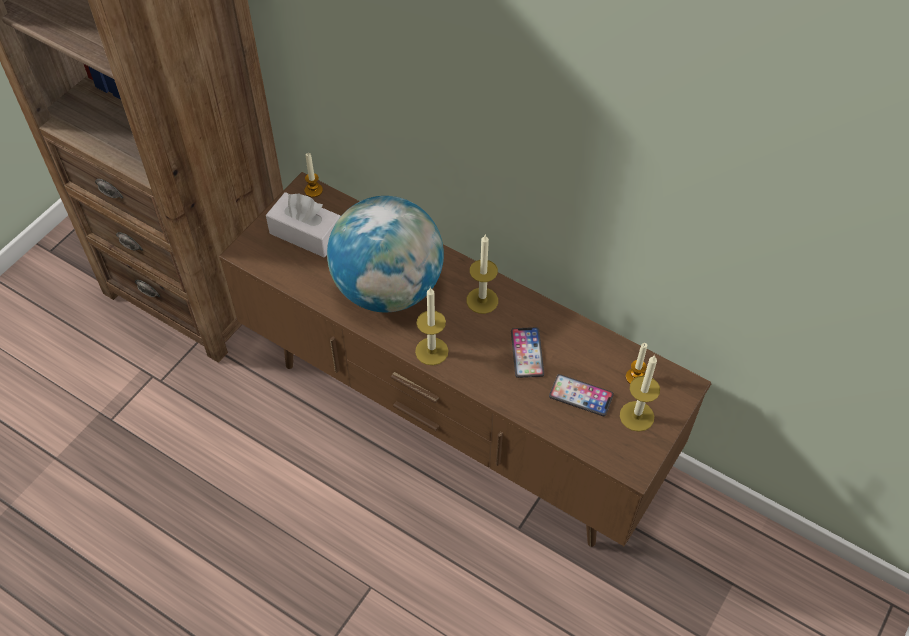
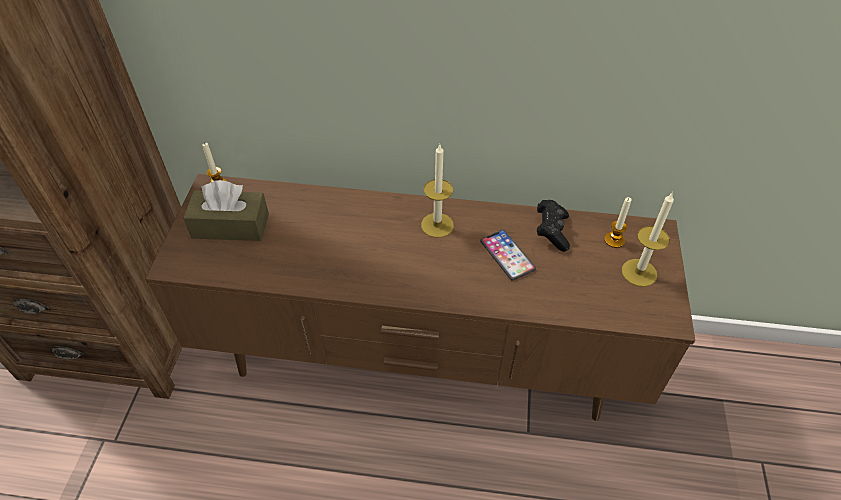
camera: 25 degrees left, 5 degrees down
(306, 234) = (230, 226): white tissue box -> brown tissue box
(388, 288) = (341, 246): globe -> none
(431, 351) = (417, 287): candle -> none
(581, 396) = (579, 274): phone -> none
(582, 346) = (551, 231): none -> black game controller

